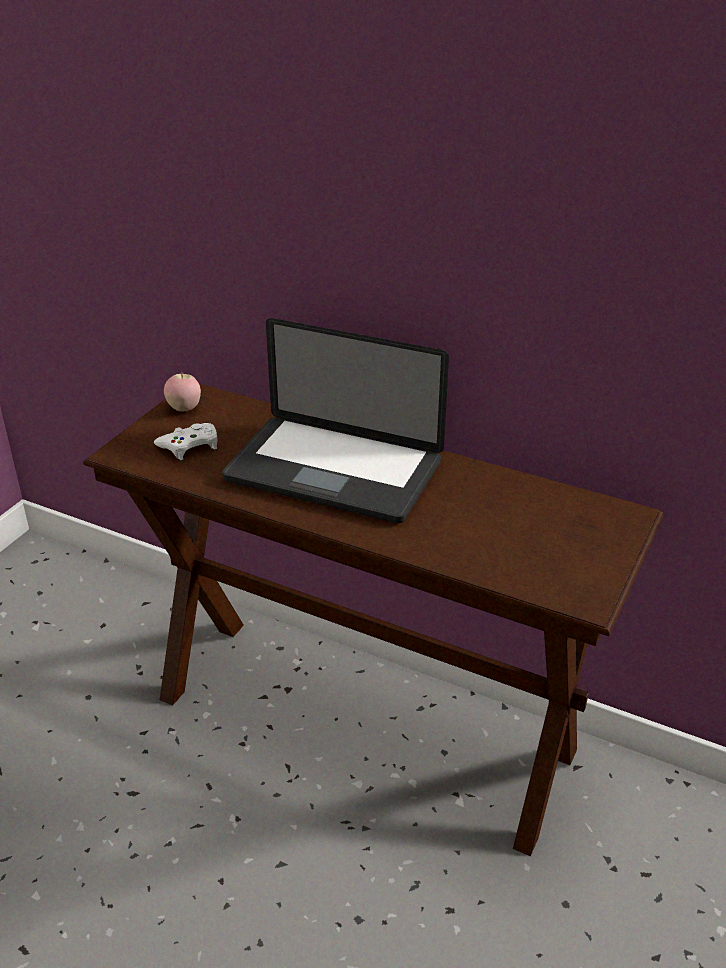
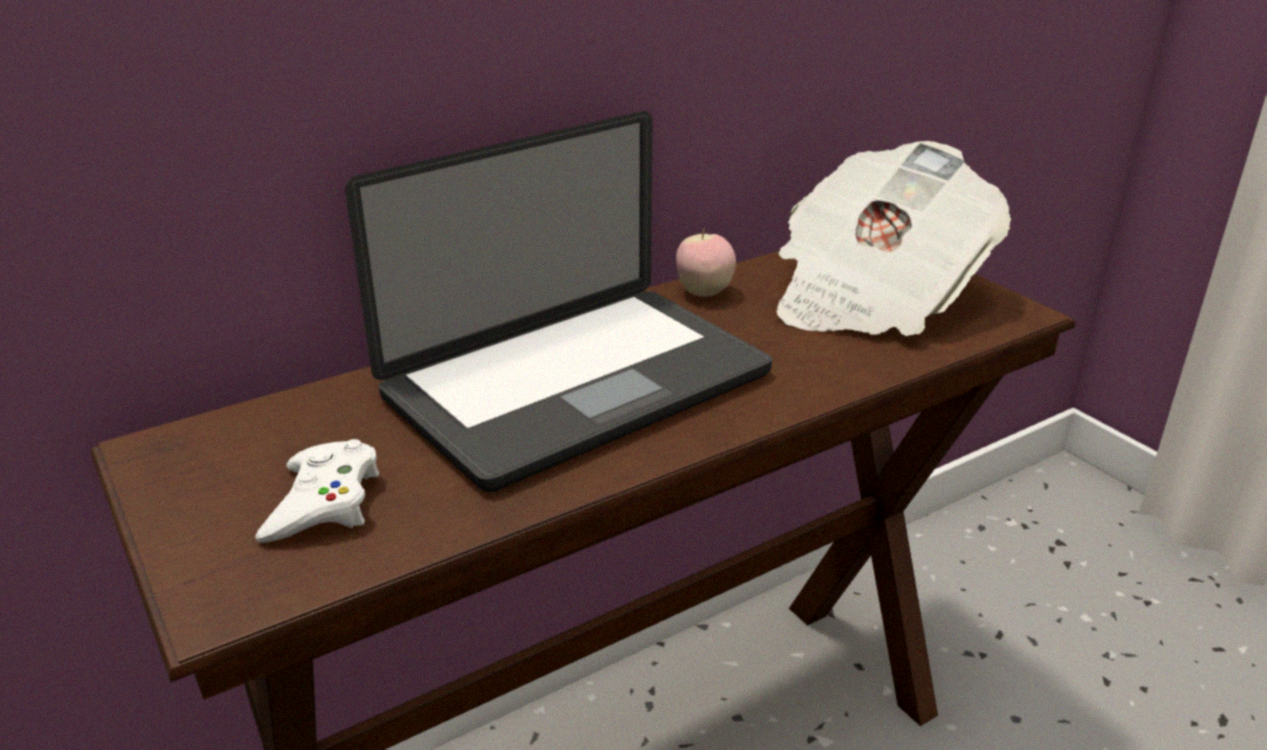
camera: 60 degrees left, 5 degrees down
(184, 409) = (188, 474): apple -> apple (704, 293)
(542, 536) = (872, 295): none -> newspaper

